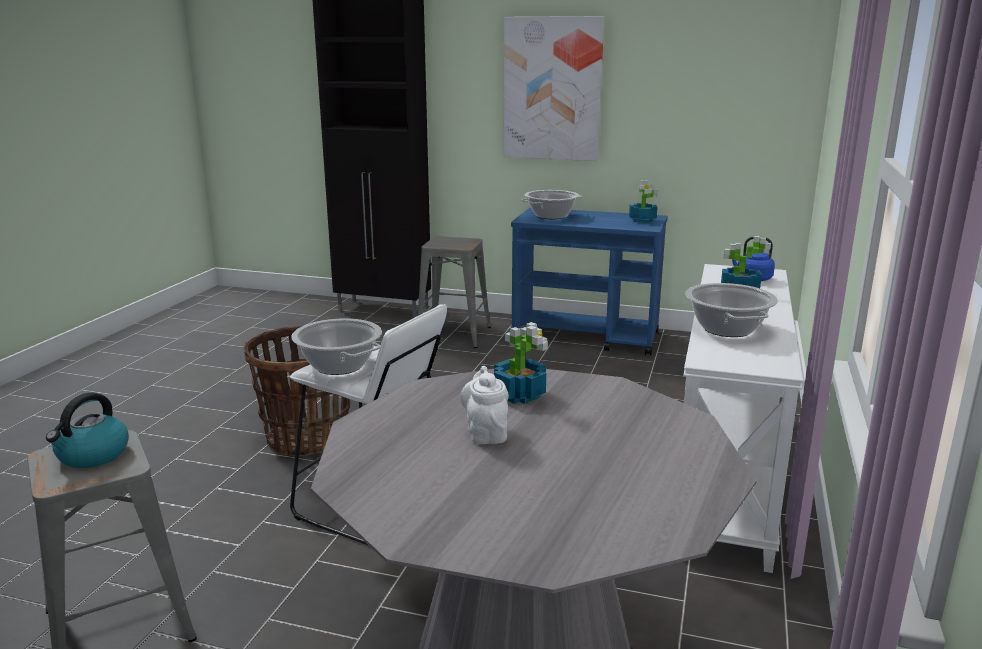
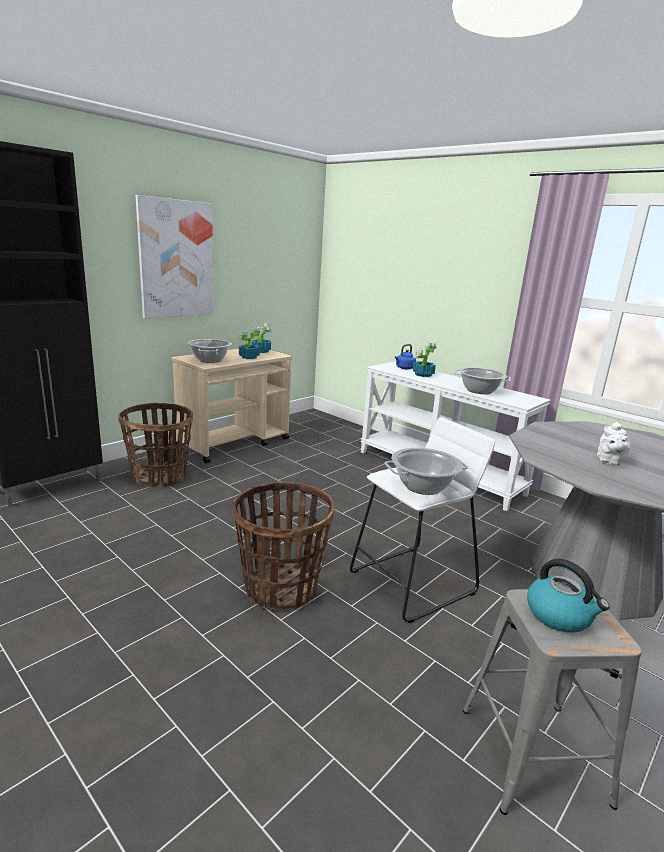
camera: 65 degrees left, 0 degrees up
(454, 334) = (160, 477): grey stool -> basket
(486, 433) = (608, 461): white teapot -> white teapot turned 90 degrees counterclockwise
(519, 394) = (555, 443): potted plant -> potted plant (248, 357)
(587, 336) = (235, 442): blue cart -> beige cart

